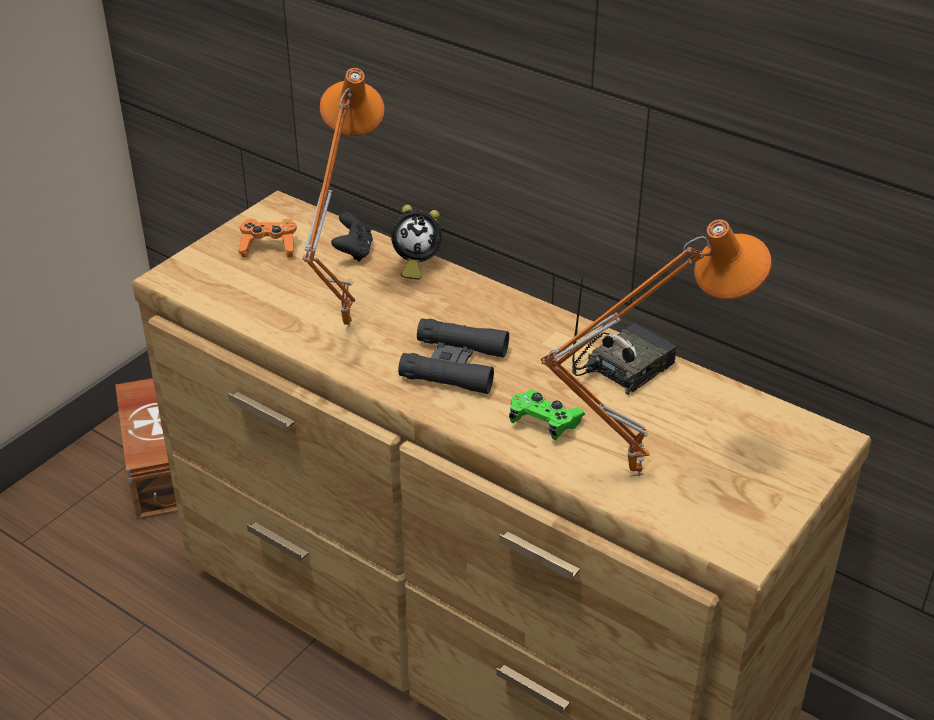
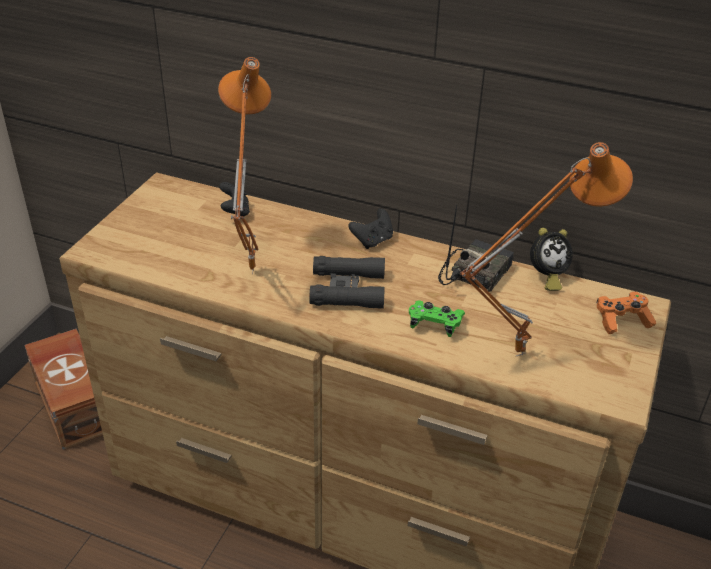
camera: 15 degrees left, 0 degrees up
(269, 247) = (165, 217): orange game controller -> orange game controller (622, 320)
(415, 265) = (287, 216): alarm clock -> alarm clock (546, 277)
(509, 309) = (372, 241): none -> black game controller

